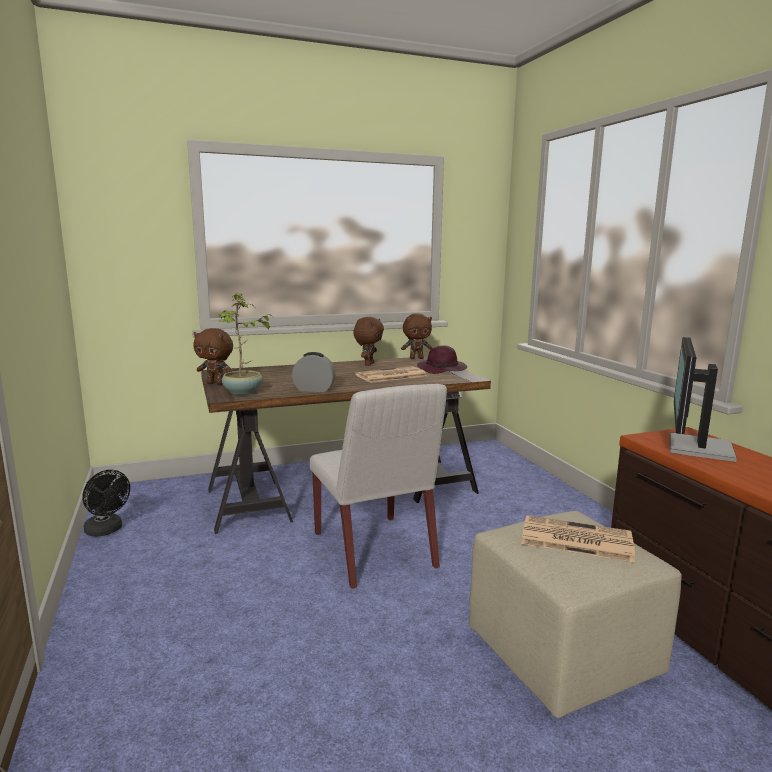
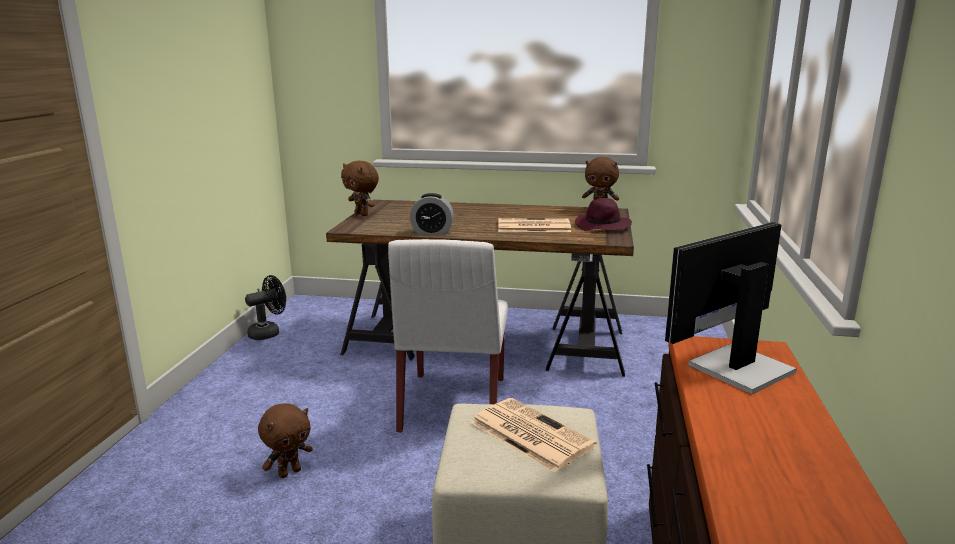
camera: 30 degrees right, 5 degrees up
(107, 530) = (269, 333): black fan -> black fan turned 105 degrees counterclockwise
(243, 392) = (369, 226): potted plant -> none
(314, 390) = (432, 232): alarm clock -> alarm clock turned 150 degrees clockwise
(368, 364) = (535, 210): brown plush toy -> brown plush toy (289, 472)

